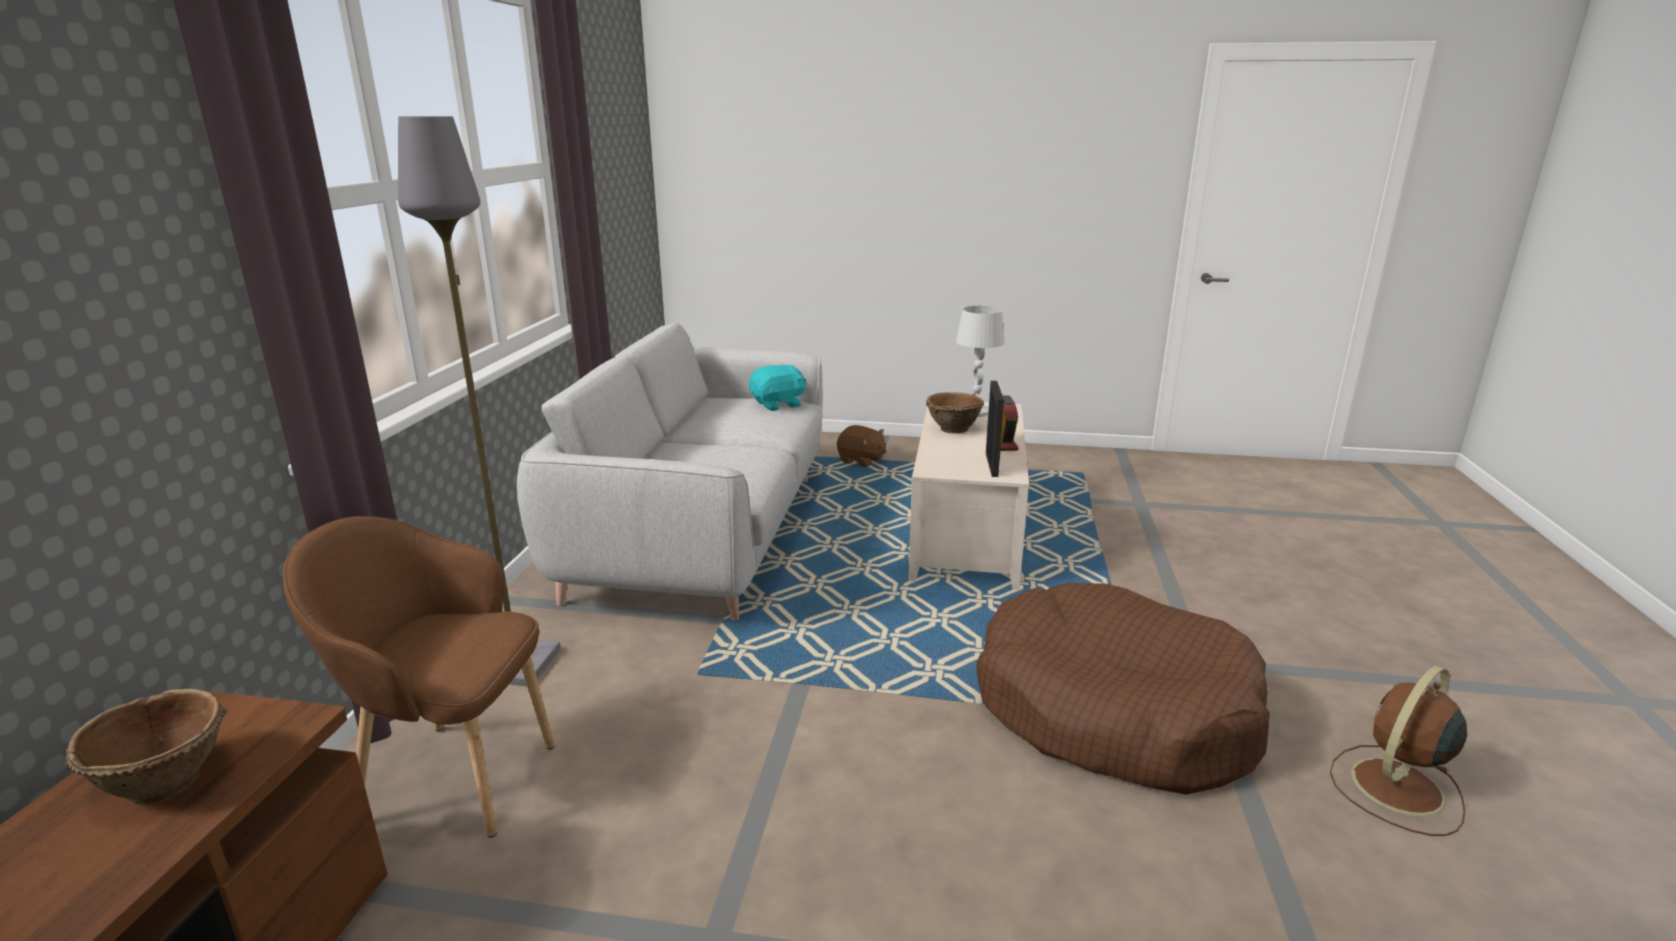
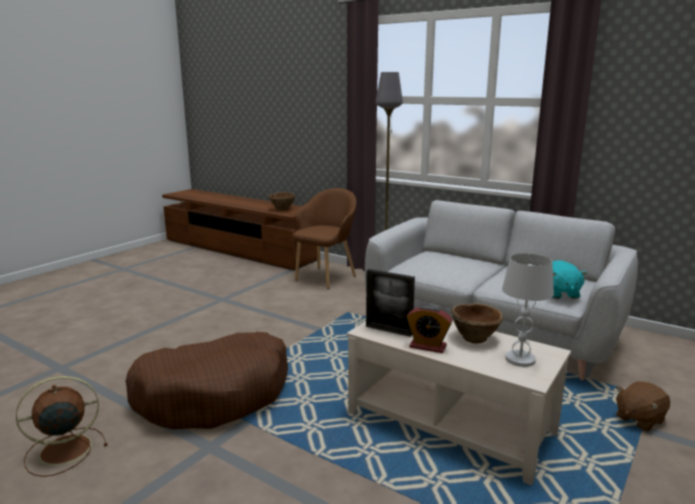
camera: 115 degrees right, 5 degrees down
(1395, 788) = (63, 451): brown fan -> brown fan turned 105 degrees counterclockwise

